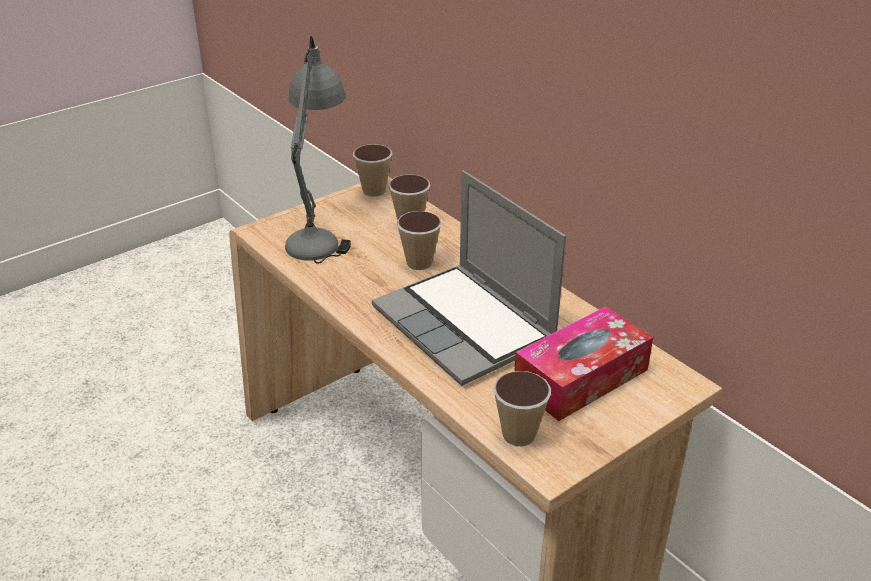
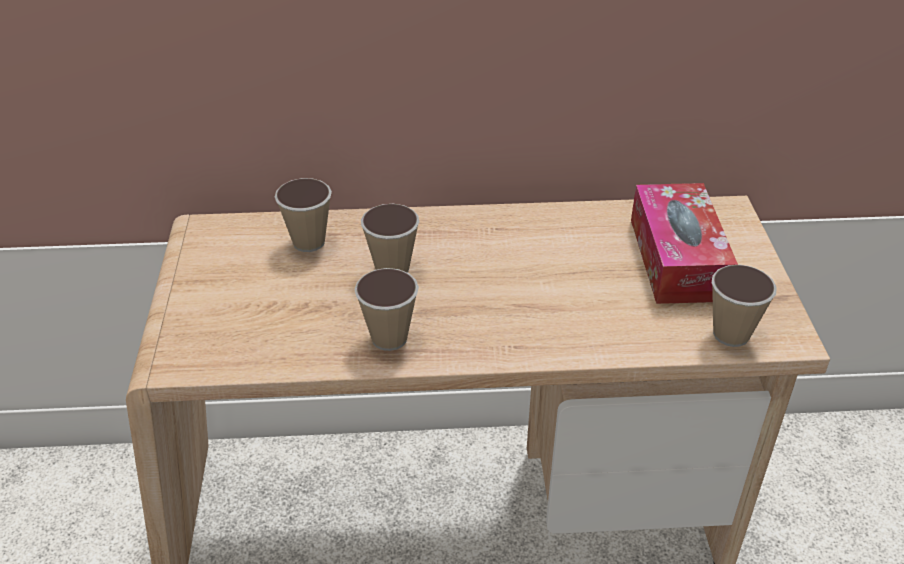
camera: 55 degrees left, 5 degrees up
(320, 231) = (239, 313): grey table lamp -> none
(374, 191) = (208, 237): cup -> cup (389, 338)
(466, 326) = (537, 289): laptop -> none

